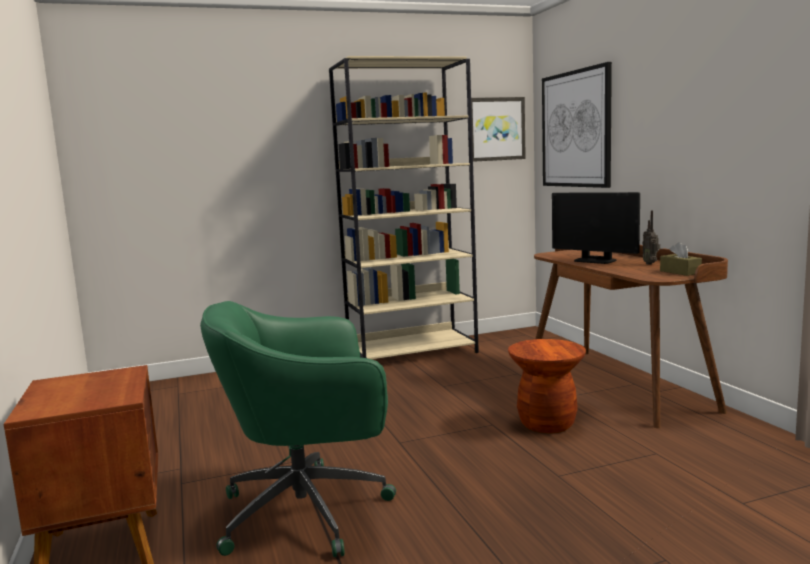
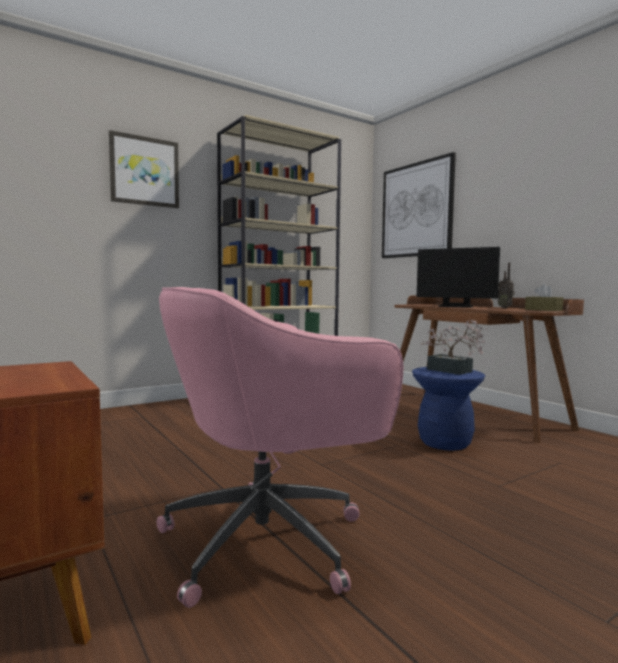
camera: 15 degrees left, 5 degrees down
(309, 511) = (270, 539): green office chair -> pink office chair
(496, 129) = (345, 209): picture -> picture (144, 171)
(547, 423) = (445, 443): brown stool -> blue stool
(553, 348) = (453, 371): none -> potted plant

